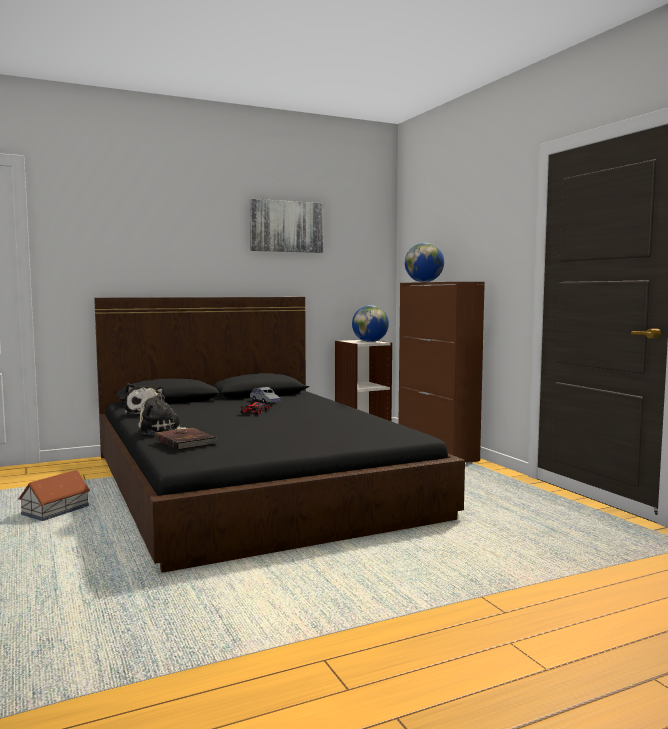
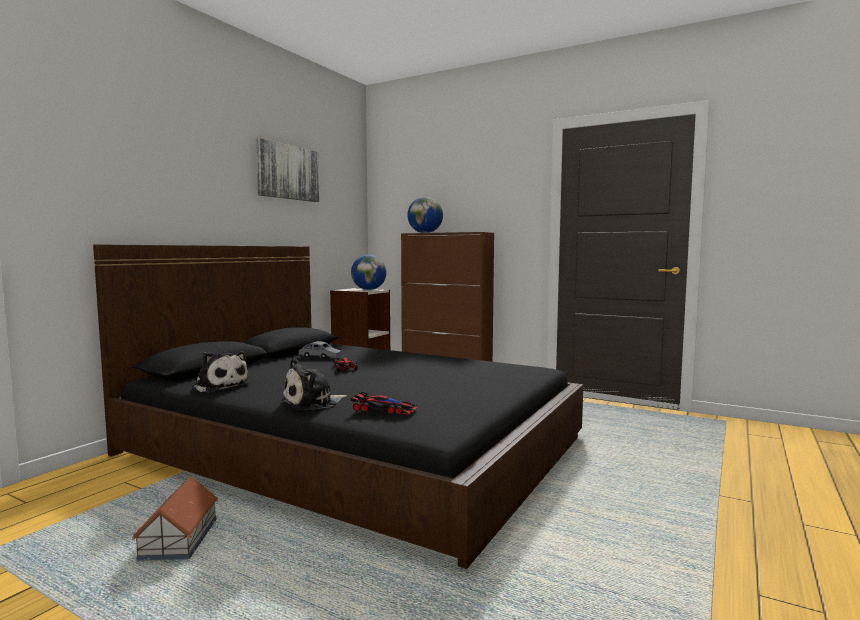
camera: 35 degrees left, 0 degrees up
(186, 441) = (384, 409): brown book -> toy car

